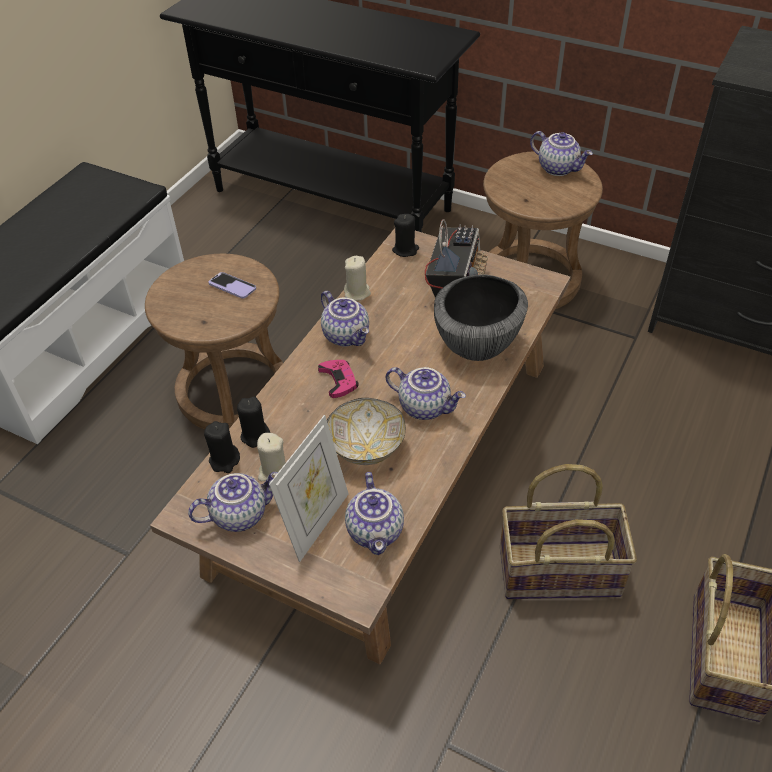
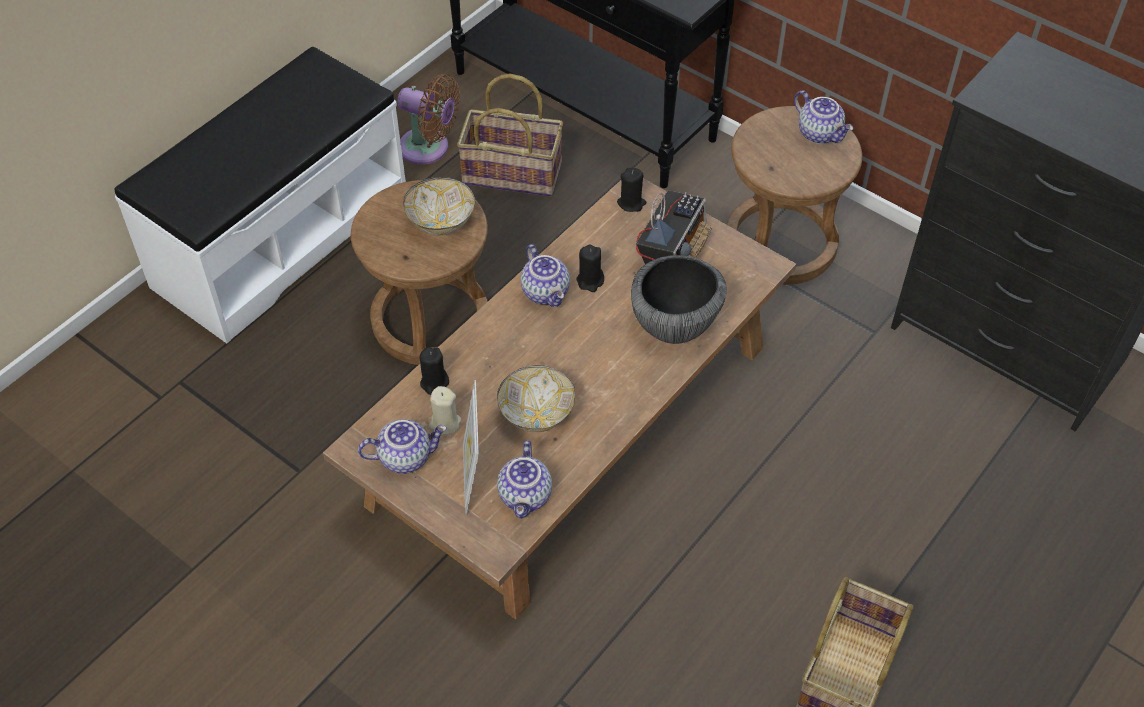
camera: 10 degrees right, 5 degrees up
(203, 251) = (429, 148): none -> brown fan
(224, 460) = (401, 403): black candle -> black candle (590, 281)
(232, 286) = (441, 222): phone -> bowl
(316, 523) = (473, 478): picture frame -> picture frame turned 135 degrees clockwise
(338, 380) = (527, 339): pink game controller -> none
(357, 293) = (568, 245): beige candle -> none
(425, 406) = (604, 382): teapot -> none
(559, 569) = (712, 563): basket -> basket (513, 172)

